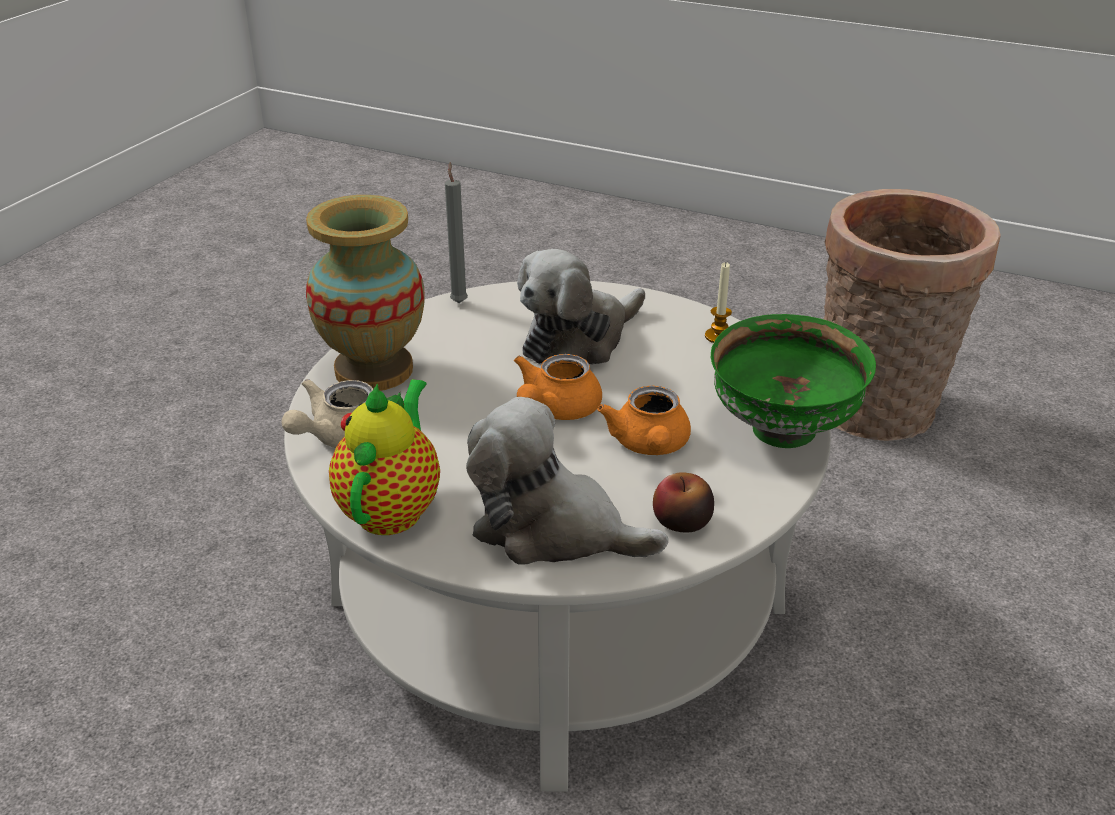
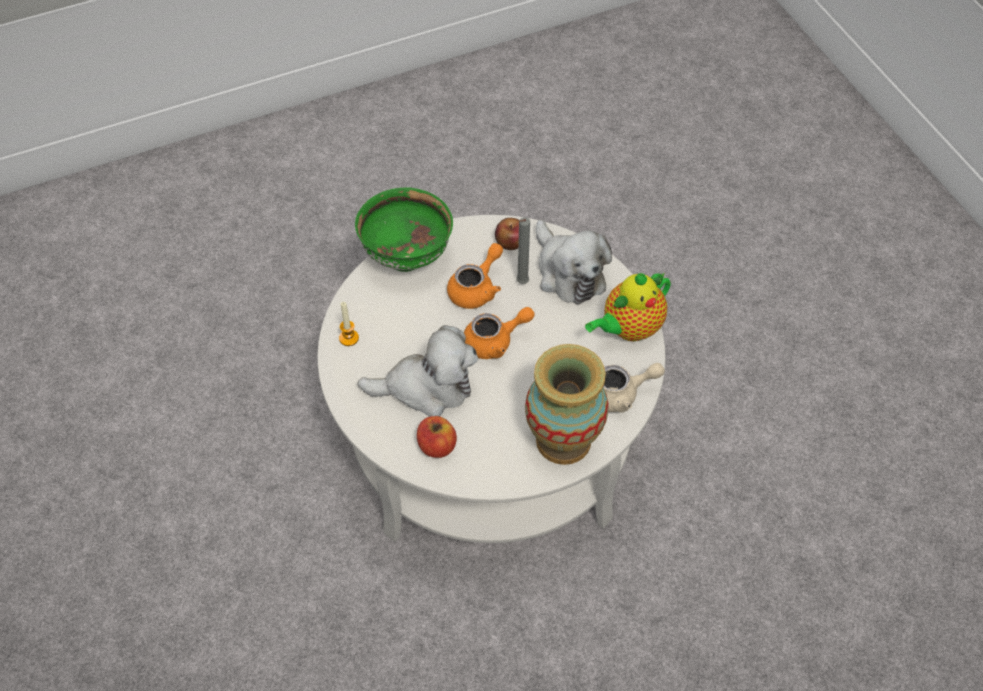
camera: 140 degrees left, 20 degrees up
(459, 301) = (457, 477): grey candle -> grey candle (521, 283)
(508, 310) = (436, 446): none -> apple
(876, 413) = (153, 434): basket -> none

